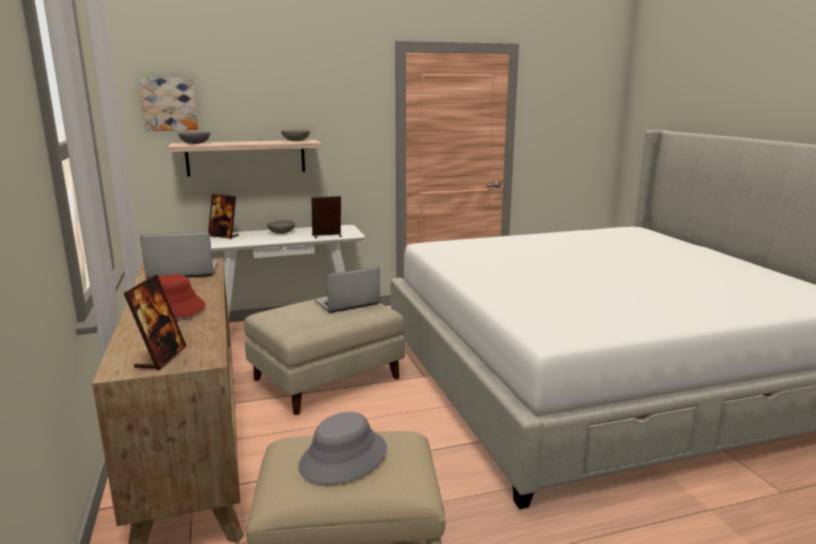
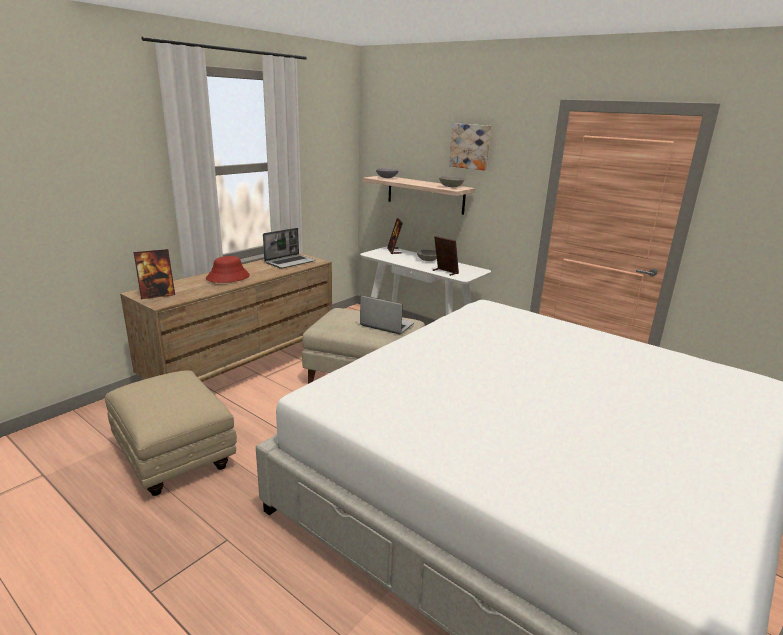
camera: 55 degrees right, 5 degrees up
(169, 104) = (385, 146): picture -> picture (470, 146)
(182, 272) = (290, 262): laptop -> laptop turned 90 degrees clockwise
(344, 458) = (165, 391): grey hat -> none

